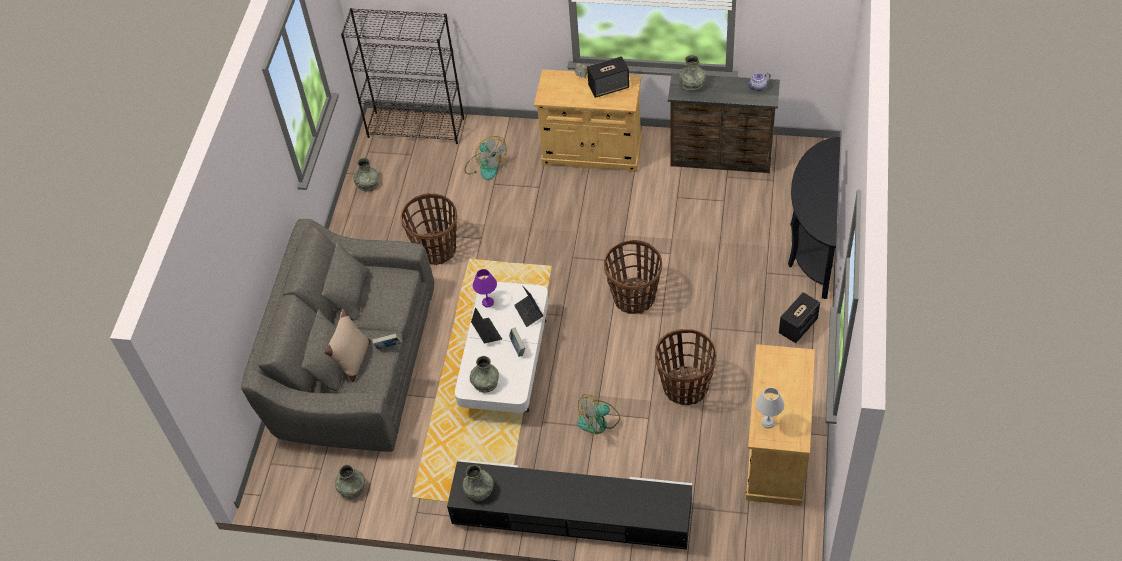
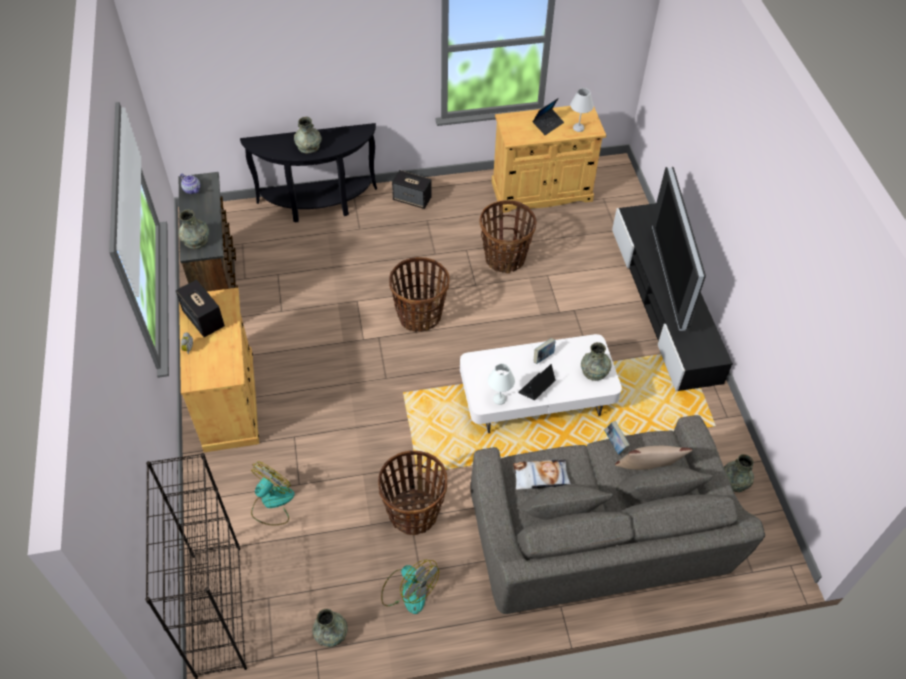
camera: 115 degrees left, 0 degrees up
(385, 288) = (540, 477): none -> pillow
(479, 490) = (703, 344): grey vase -> grey vase (308, 146)
(488, 302) = (498, 399): purple table lamp -> white table lamp
(529, 312) = (498, 360): laptop -> laptop (548, 124)
(563, 495) = (673, 284): none -> television
(599, 421) = (566, 308): fan -> fan (408, 590)

